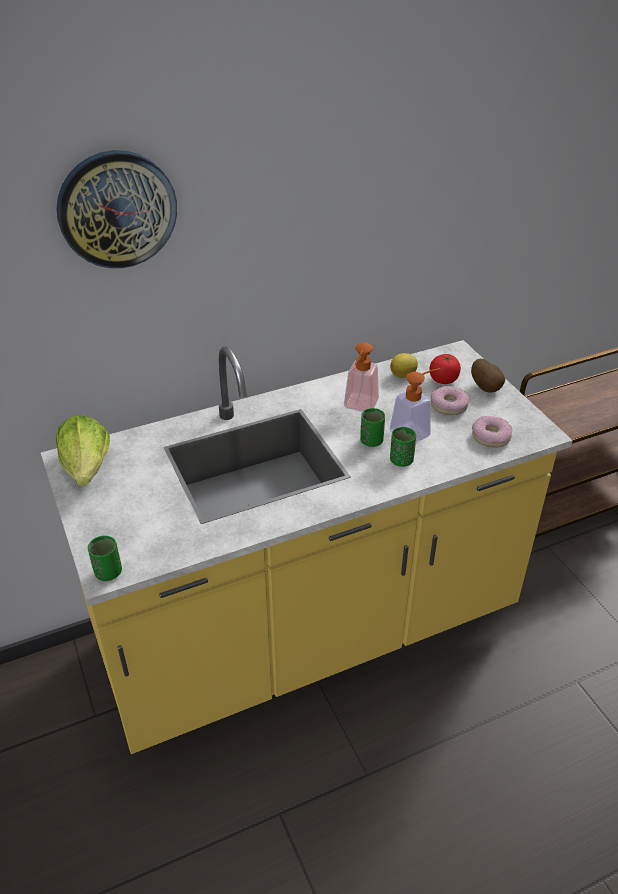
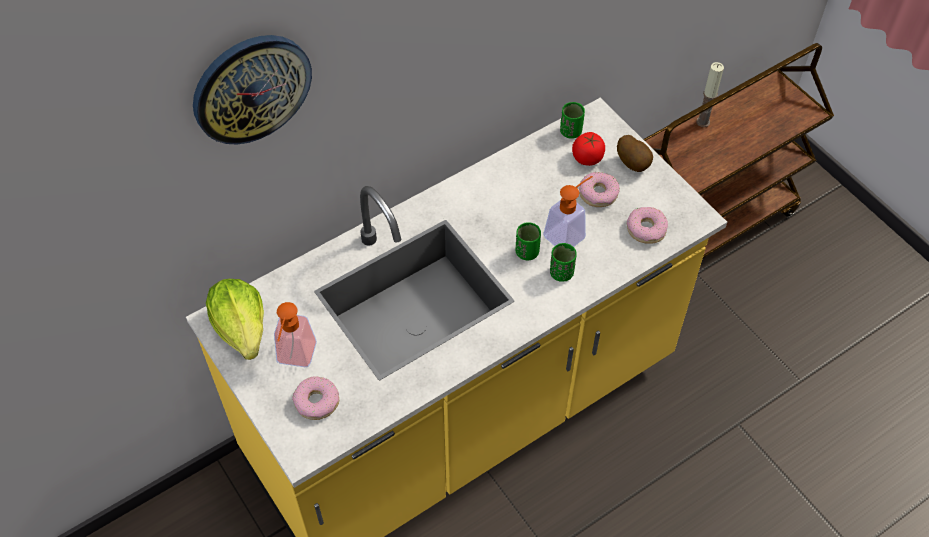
camera: 10 degrees left, 15 degrees up
(108, 572) = (304, 451): green cup -> green cup (570, 132)
(135, 533) = (317, 401): none -> donut
(359, 407) = (506, 209): soap dispenser -> soap dispenser (295, 359)
(403, 375) = (544, 157): lemon -> none
(561, 395) = (703, 122): none -> candle

